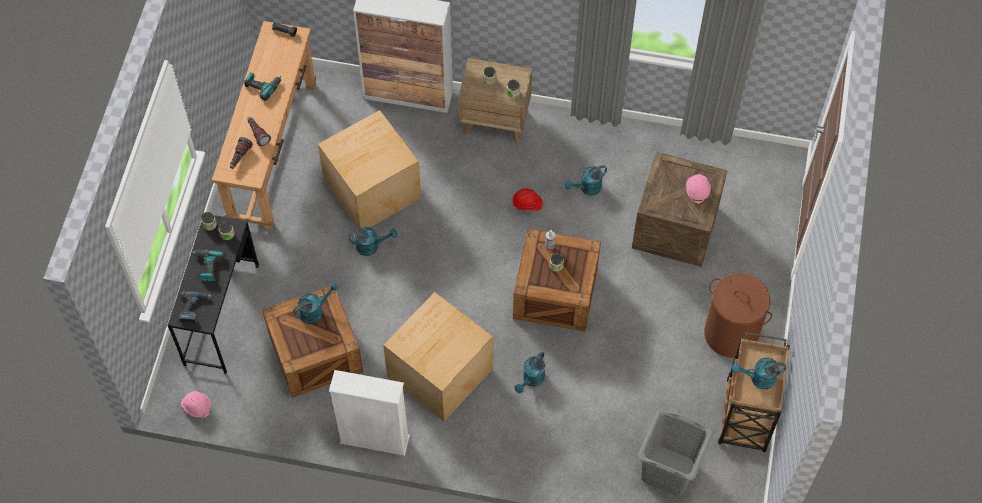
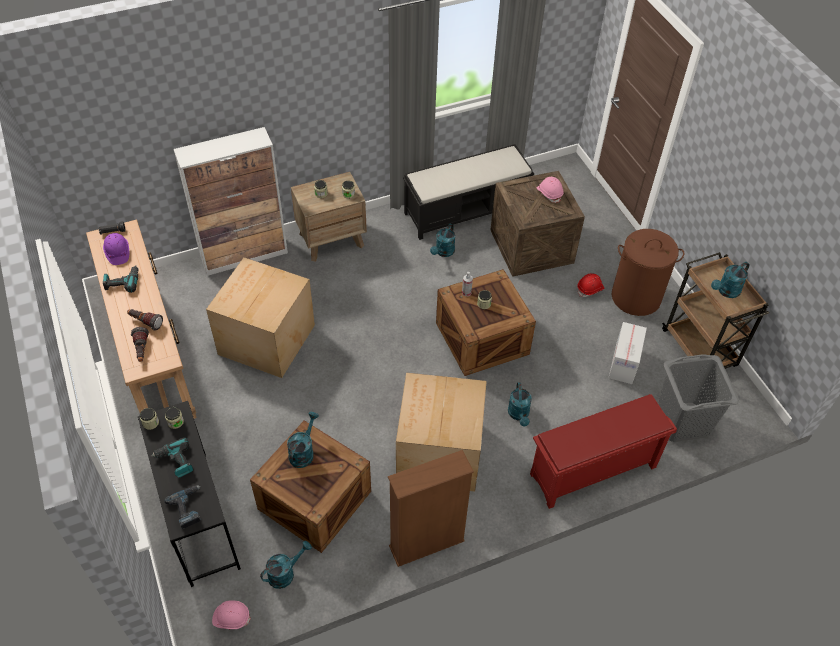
camera: 35 degrees left, 10 degrees down
(275, 55) = (117, 253): none -> purple hard hat
(371, 246) = (299, 384): turquoise watering can -> turquoise watering can (285, 573)
(374, 439) = (426, 544): white bookcase -> brown bookcase
(527, 204) = (406, 286): red hard hat -> red hard hat (590, 289)
(552, 464) = (592, 472): none -> red shoe rack
(644, 155) = (466, 210): none -> black bench
(663, 389) = (624, 363): none -> cardboard box

